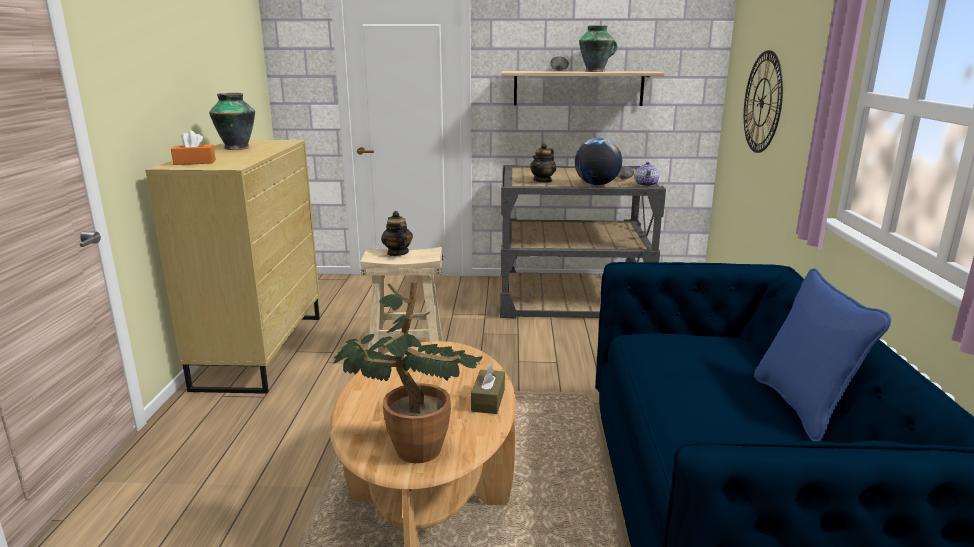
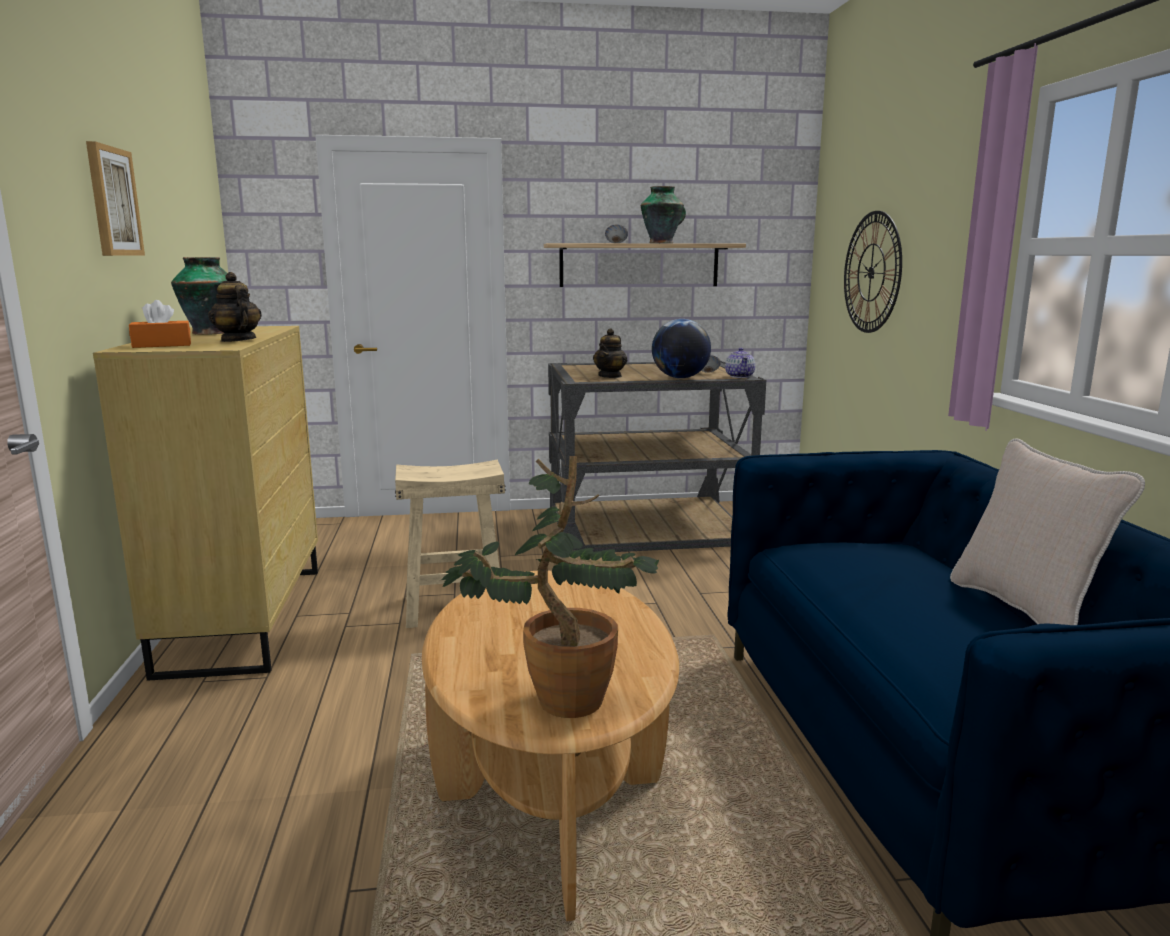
camera: 10 degrees left, 5 degrees down
(166, 56) = (113, 202): none -> picture
(397, 253) = (441, 469): teapot -> teapot (237, 340)
(488, 400) = (635, 634): brown tissue box -> none
(803, 407) = (1025, 609): blue pillow -> beige pillow

